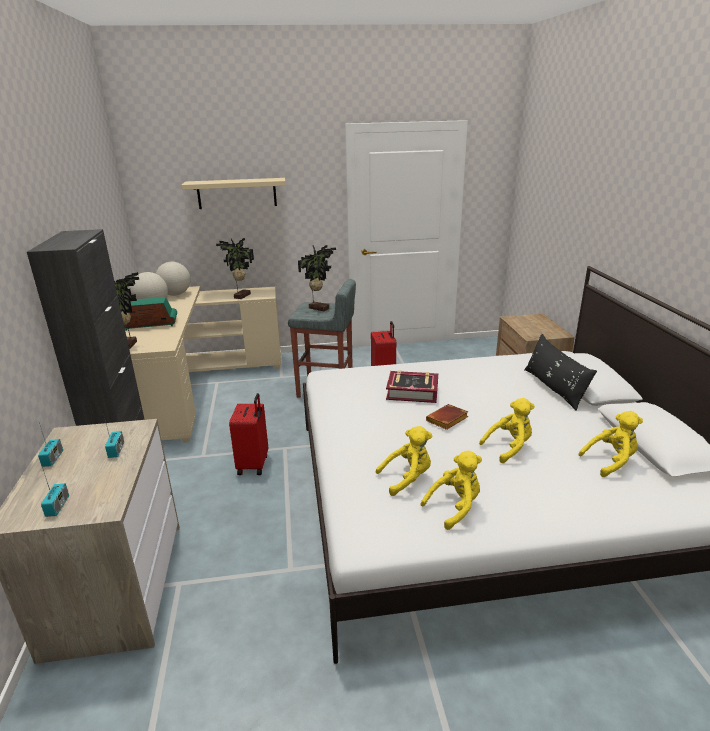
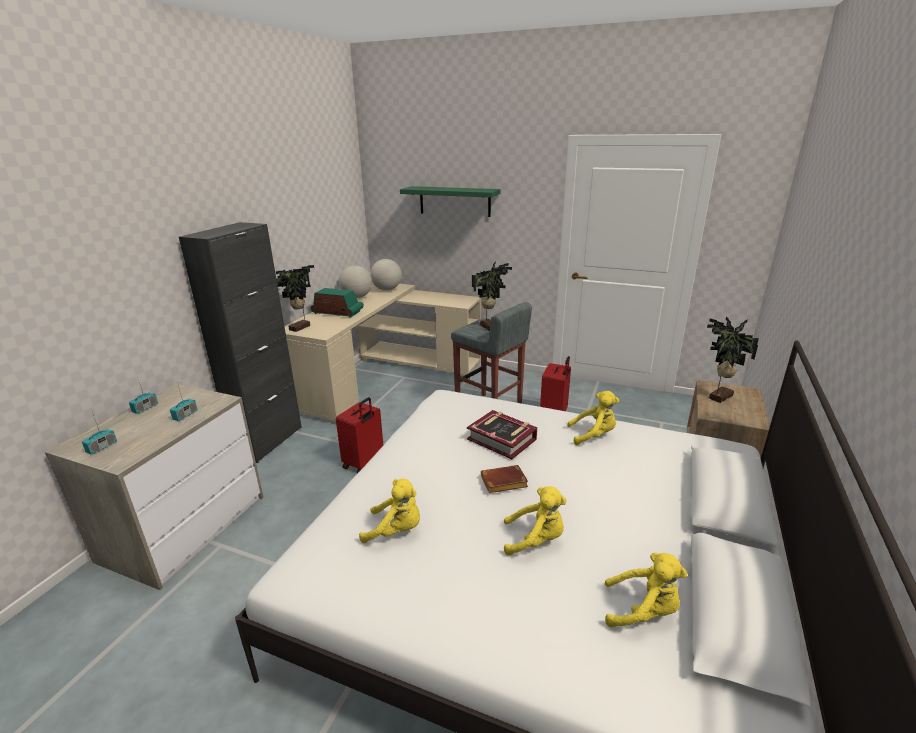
camera: 30 degrees right, 0 degrees up
(237, 193) = (454, 201): beige shelf -> green shelf
(241, 296) = (440, 301): potted plant -> potted plant (718, 396)
(455, 507) = (404, 582): yellow plush toy -> yellow plush toy (593, 435)
(554, 388) = (673, 488): black pillow -> none

